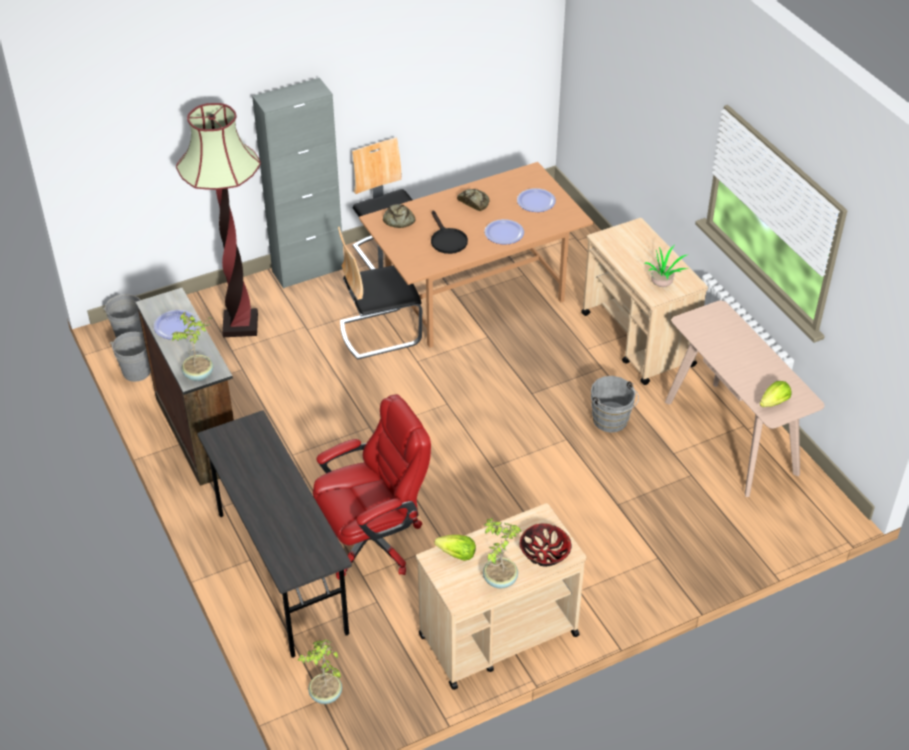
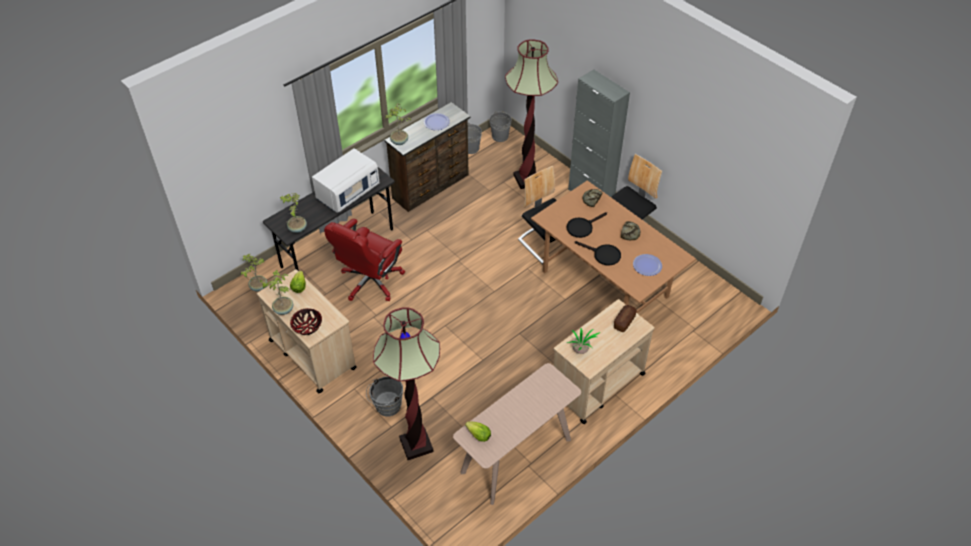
camera: 75 degrees right, 5 degrees up
(264, 470) = (347, 193): none -> white microwave
(320, 545) = (297, 229): none -> potted plant
(373, 540) = (370, 281): red office chair -> red office chair turned 75 degrees clockwise
(504, 233) = (603, 255): plate -> black frying pan
(611, 422) = (507, 382): grey bucket -> grey bucket (386, 407)
(625, 239) = (624, 321): none -> bread
(694, 535) = (416, 445): none -> floor lamp

